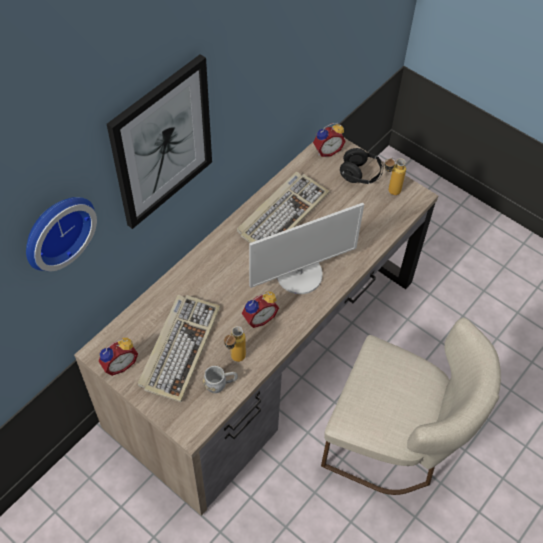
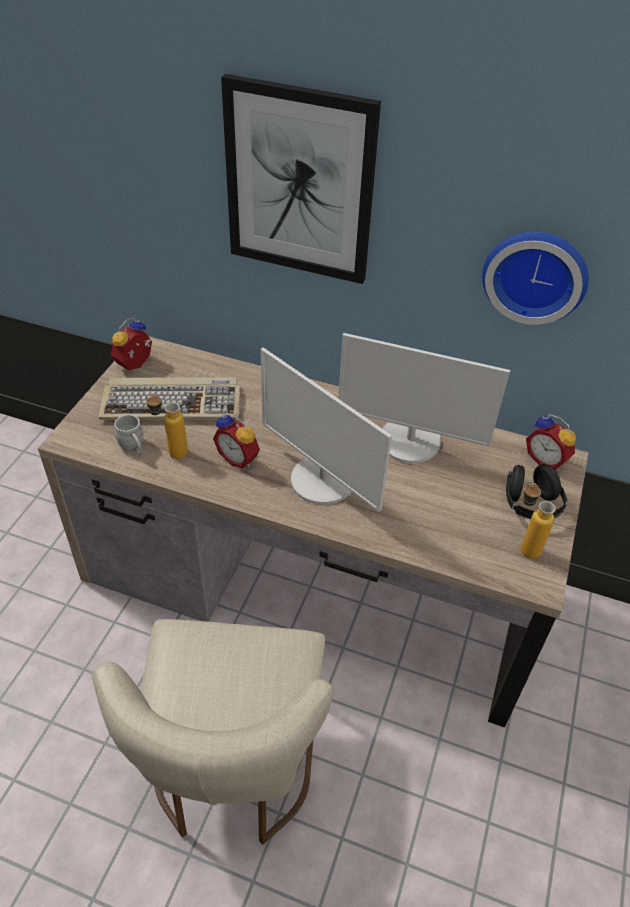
camera: 70 degrees right, 10 degrees down
(56, 229) = (145, 155): wall clock -> wall clock (535, 274)
(119, 364) = (136, 365): alarm clock -> alarm clock turned 90 degrees clockwise
(282, 213) = (410, 441): keyboard -> monitor

